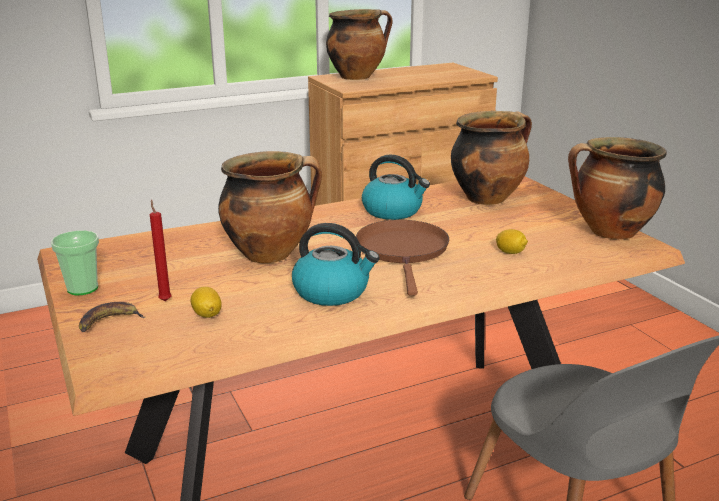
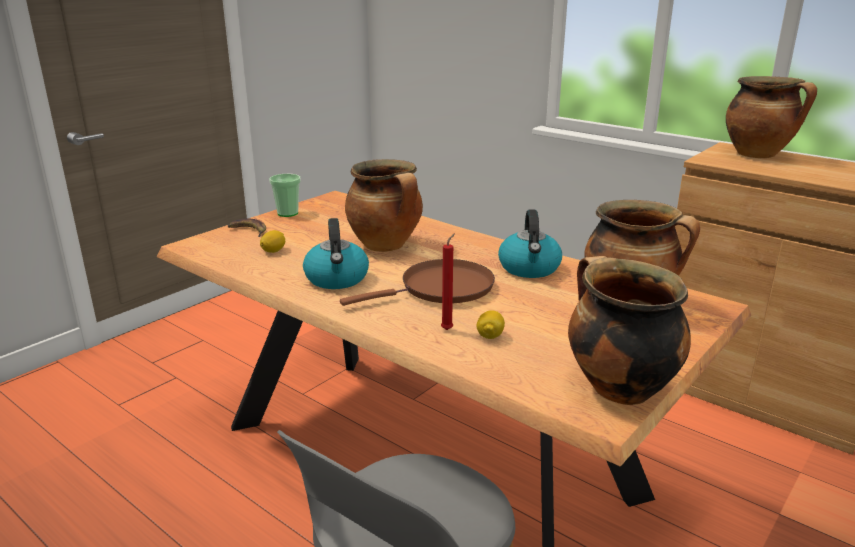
camera: 65 degrees right, 0 degrees up
(165, 300) = (286, 235): red candle -> red candle (448, 329)

